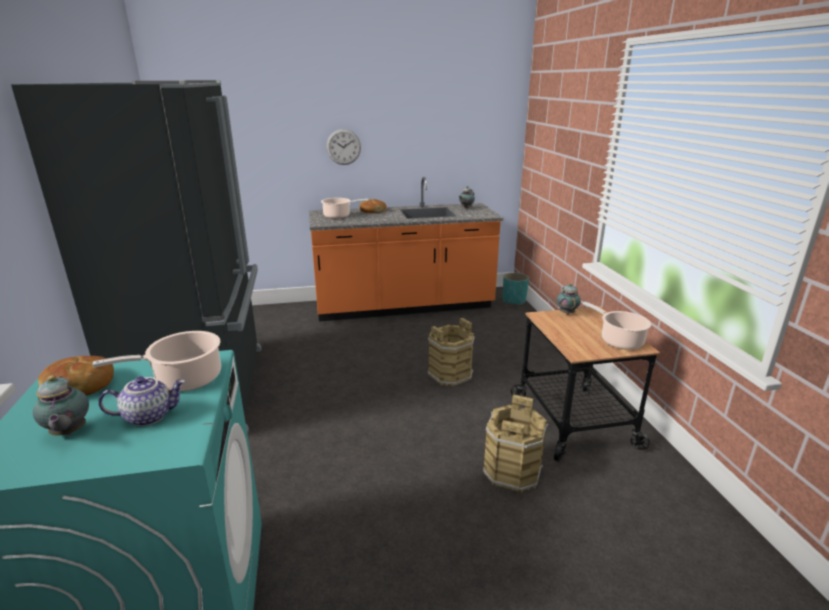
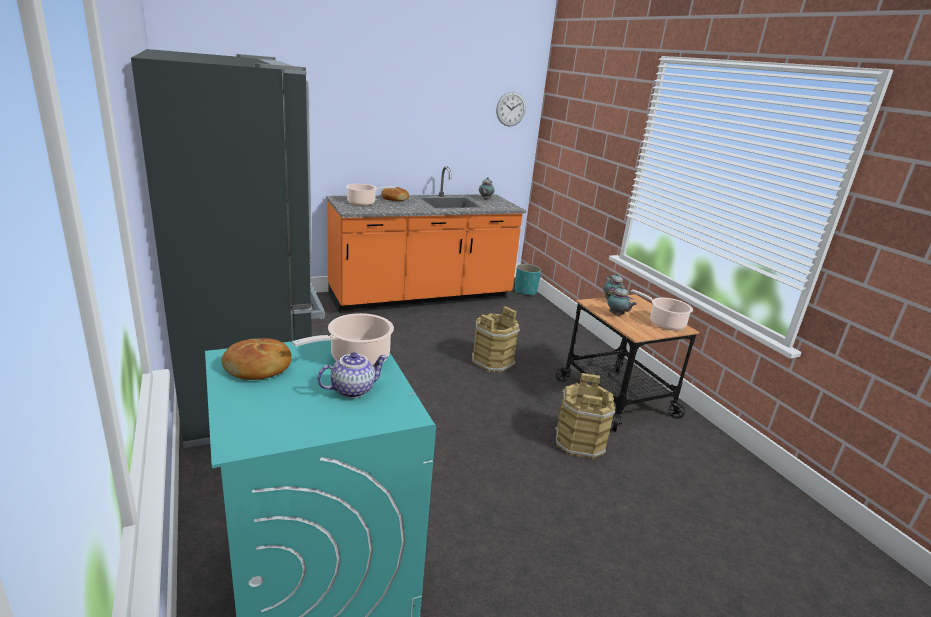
camera: 15 degrees left, 0 degrees up
(68, 433) = (289, 406): teapot -> teapot (617, 315)
(343, 147) = (366, 131): wall clock -> wall clock (511, 109)

